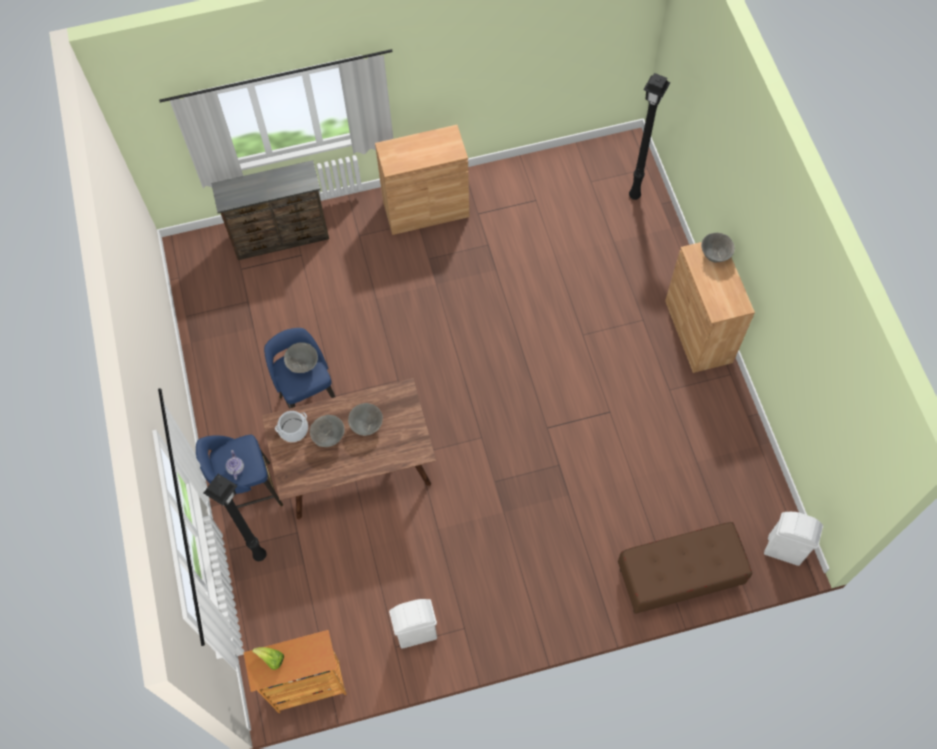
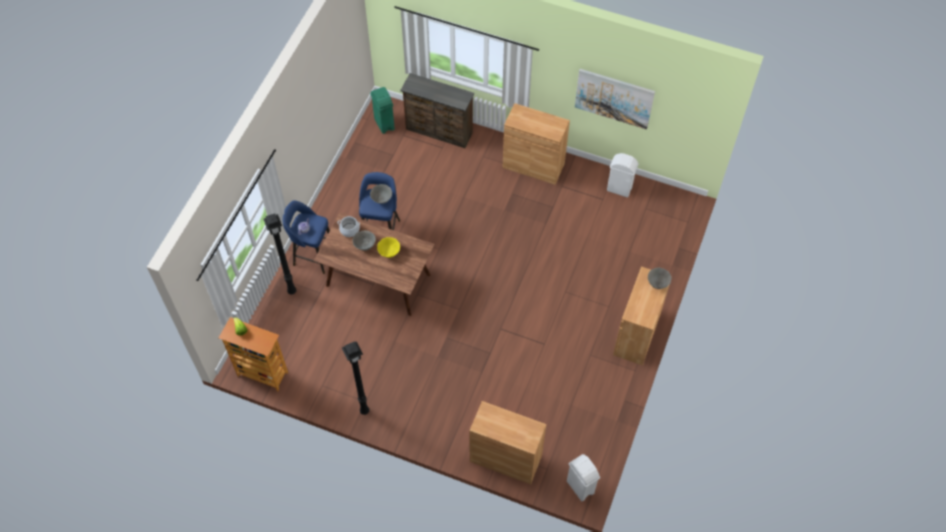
camera: 35 degrees right, 5 degrees down
(206, 270) = (384, 124): none -> green trash can
(366, 425) = (389, 252): grey bowl -> yellow bowl
(417, 633) = (339, 386): white trash can -> white trash can (619, 189)
(504, 63) = (614, 98): none -> picture
(635, 195) = (666, 233): black floor lamp -> black floor lamp (365, 411)
(678, 577) = (505, 458): brown bench -> brown cabinet

